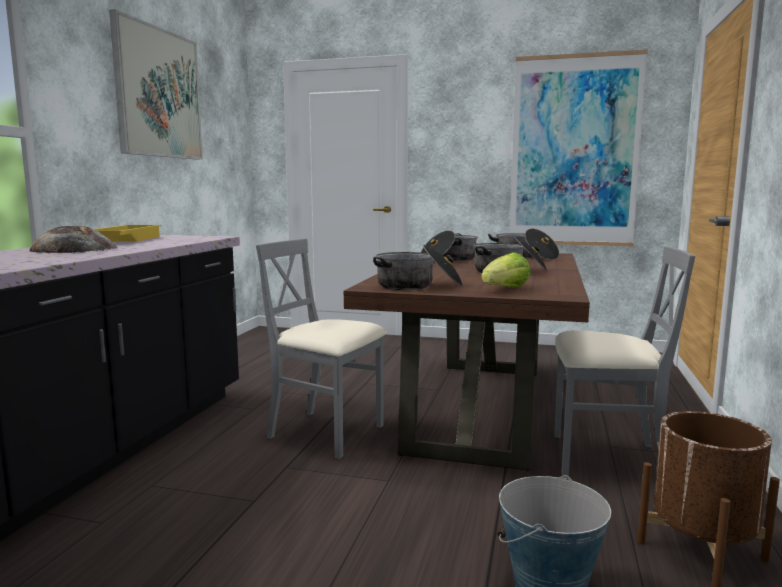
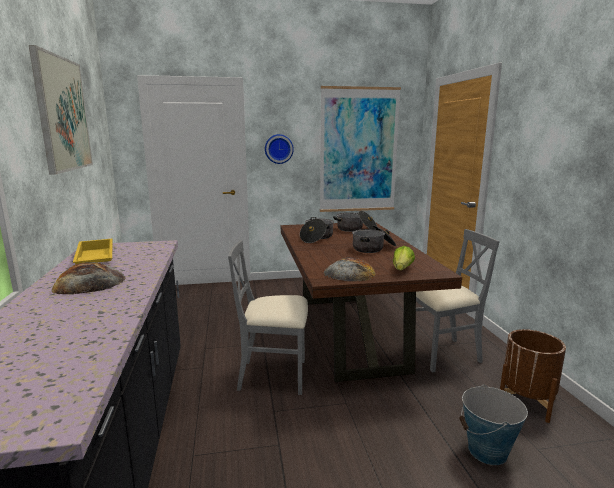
camera: 25 degrees left, 5 degrees up
(418, 286) = (349, 273): cooking pot -> bread
(452, 150) = (278, 149): none -> wall clock

